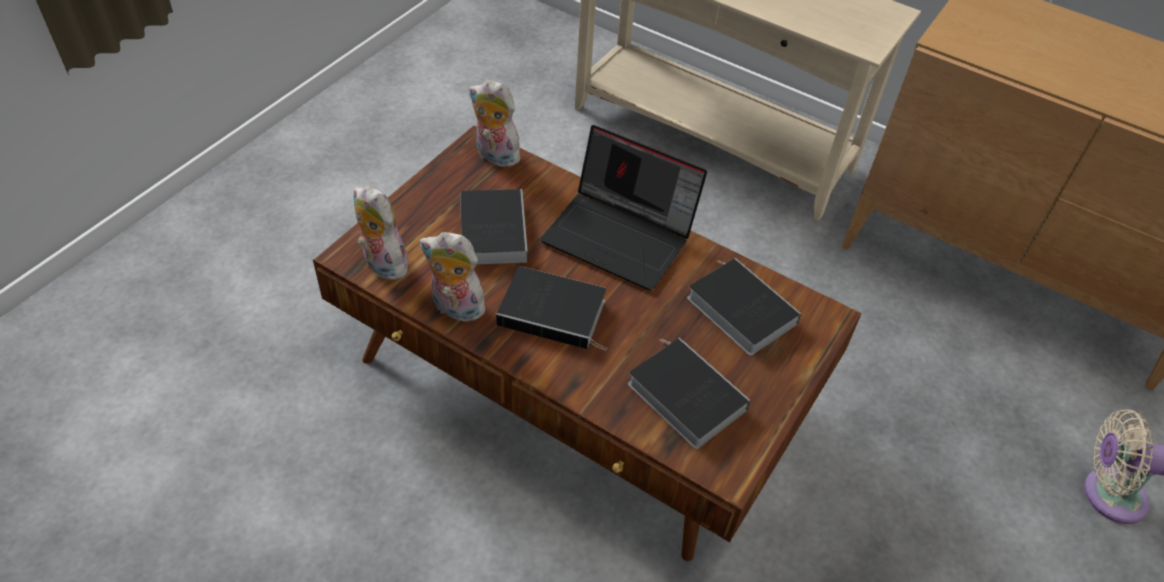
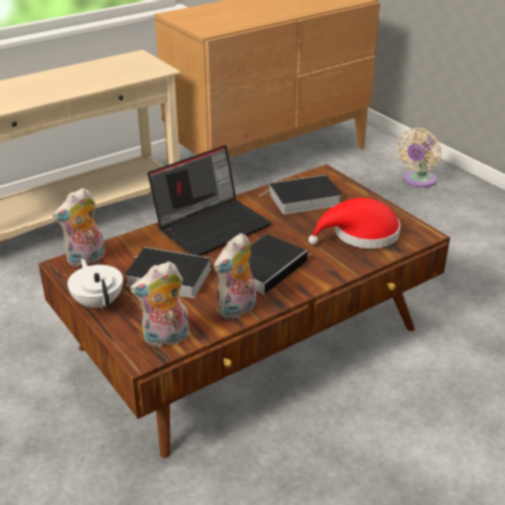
camera: 65 degrees left, 15 degrees down
(424, 192) = (98, 302): none -> white teapot
(683, 395) = (360, 235): book -> red hat

